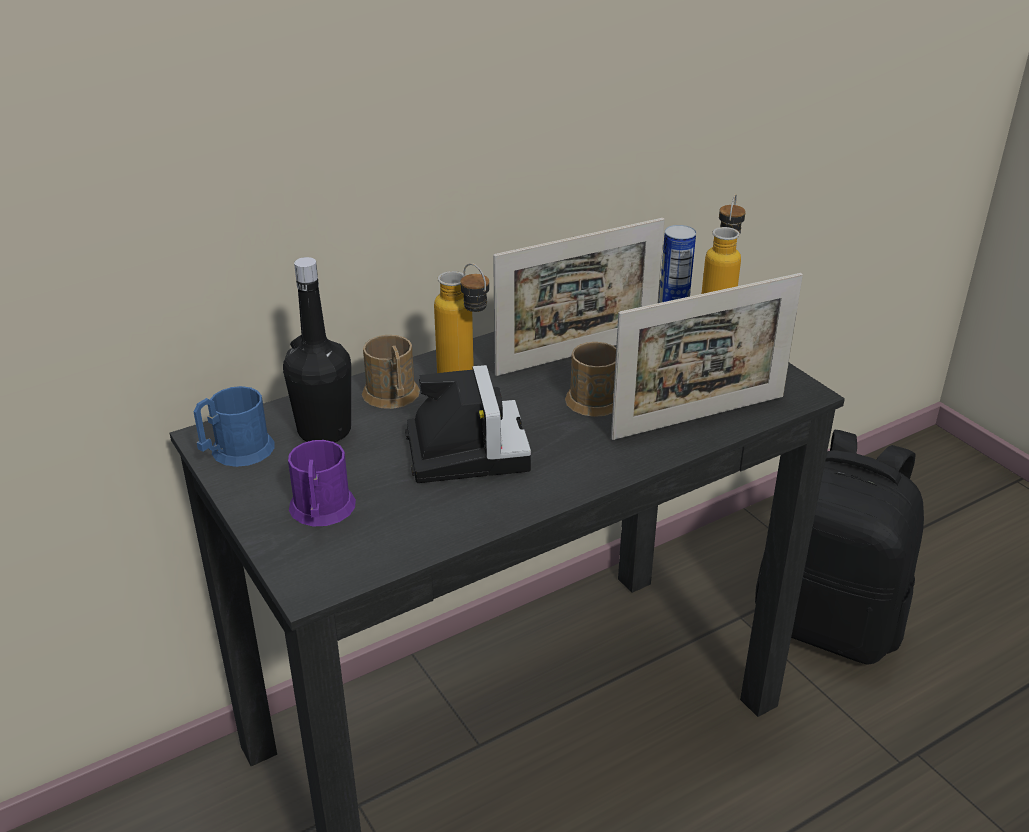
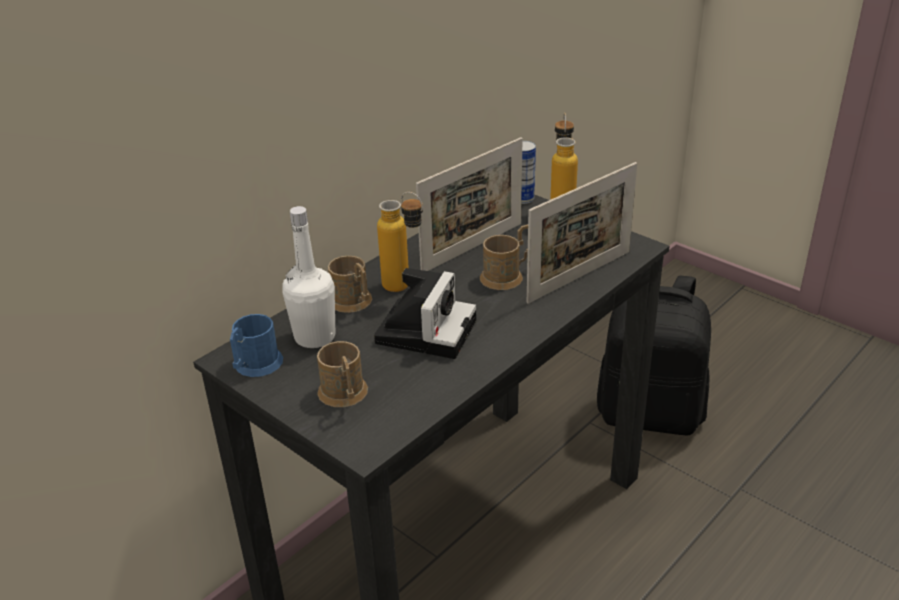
camera: 15 degrees left, 0 degrees up
(321, 511) = (344, 395): purple mug -> brown mug
(324, 430) = (315, 337): black bottle -> white bottle
(464, 448) = (426, 329): camera -> camera turned 45 degrees clockwise

